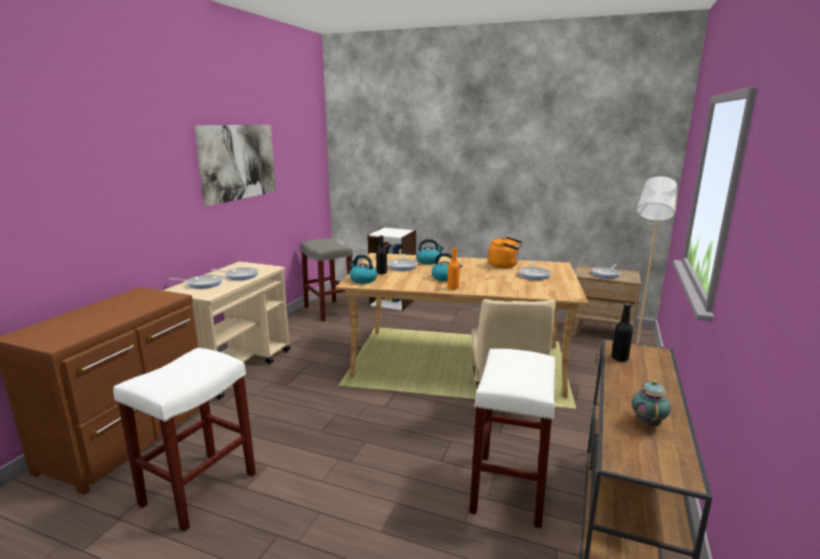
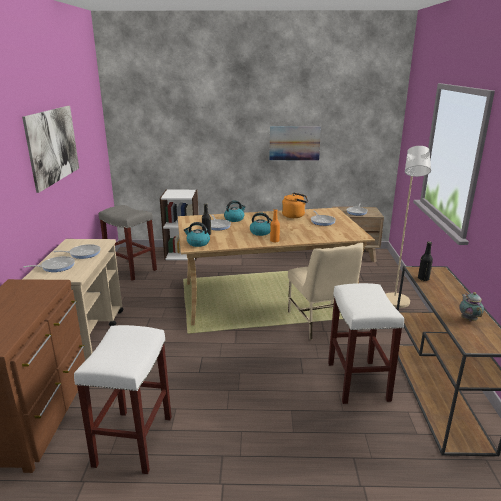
camera: 20 degrees left, 5 degrees up
(532, 182) = (294, 143): none -> picture

